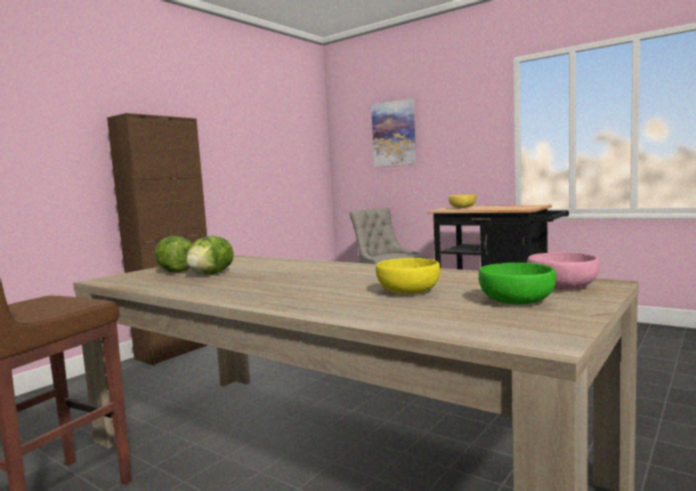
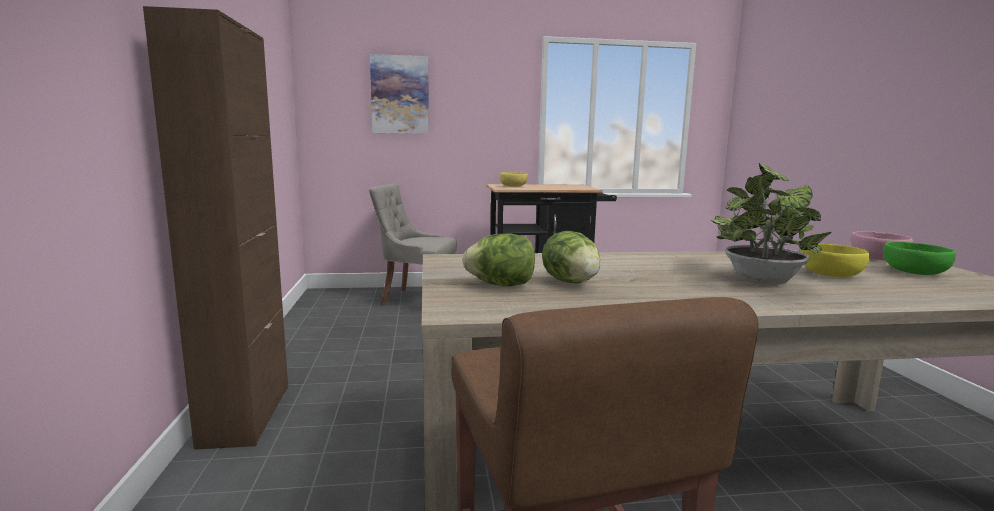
camera: 45 degrees left, 5 degrees up
(326, 287) = (760, 280): none -> potted plant

